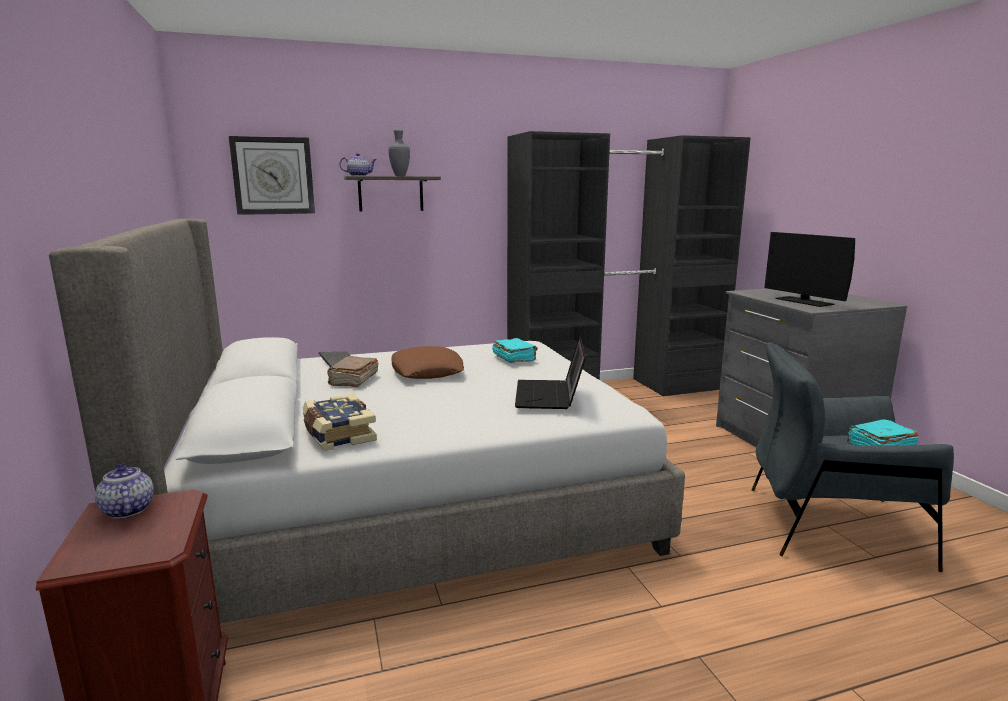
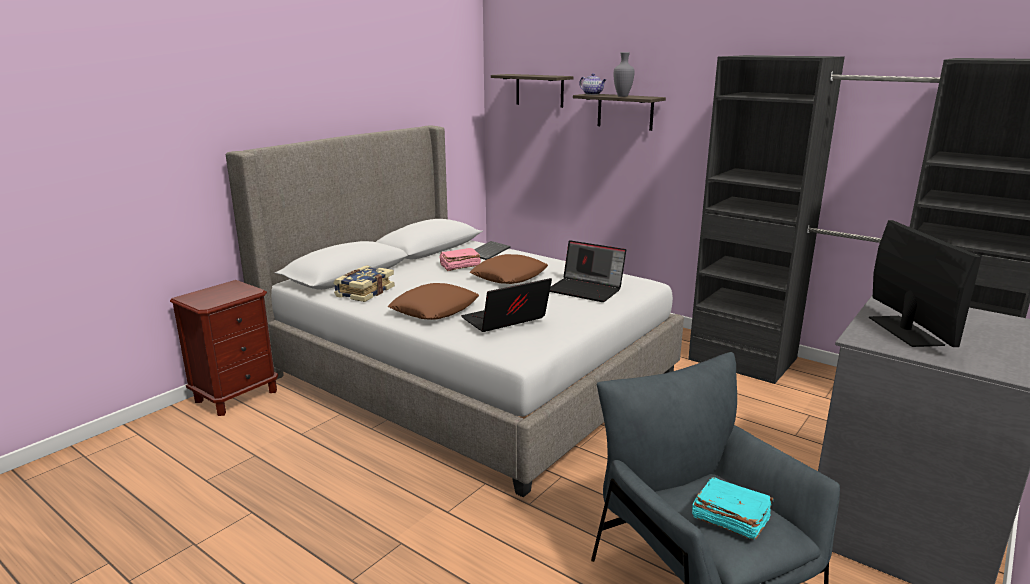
camera: 55 degrees right, 5 degrees up
(127, 509) = (234, 287): teapot -> none
(273, 176) = (539, 90): wall clock -> shelf
(353, 380) = (459, 266): brown book -> pink book
(461, 415) = (434, 309): none -> brown pillow
(514, 358) = (586, 289): turquoise book -> laptop
(804, 301) = (905, 331): monitor -> monitor turned 150 degrees clockwise

